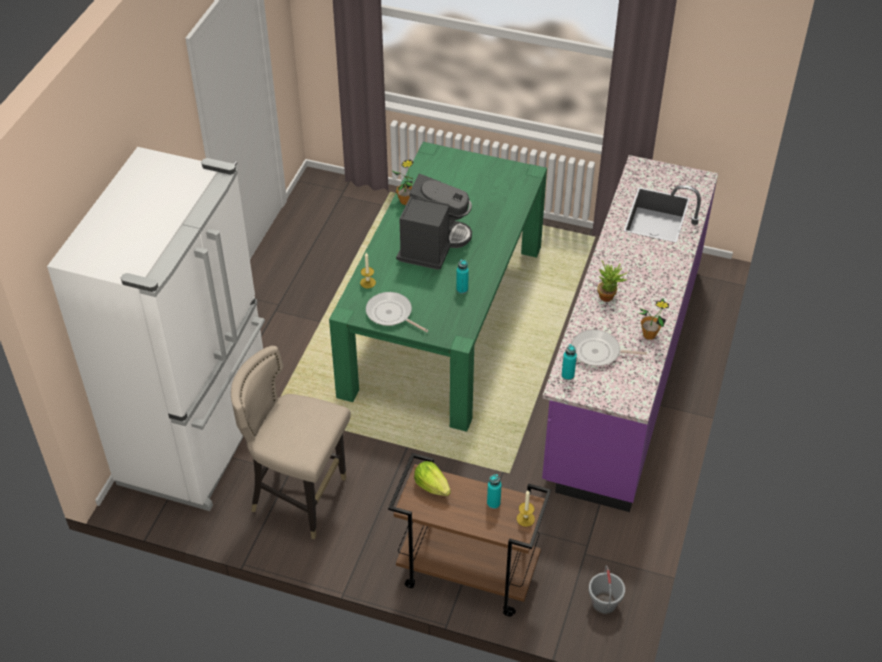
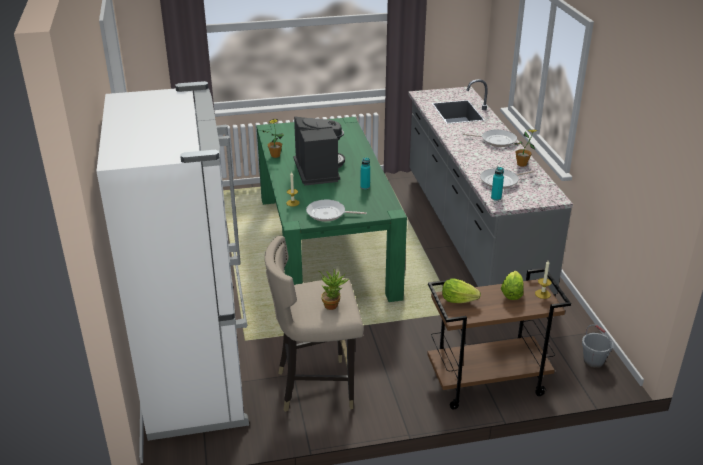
camera: 30 degrees left, 15 degrees down
(493, 503) = (511, 293): turquoise bottle -> lettuce
(609, 296) = (475, 154): potted plant -> potted plant (333, 304)
(622, 370) = (471, 233): purple counter -> grey counter
(656, 283) = (496, 140): none -> frying pan

